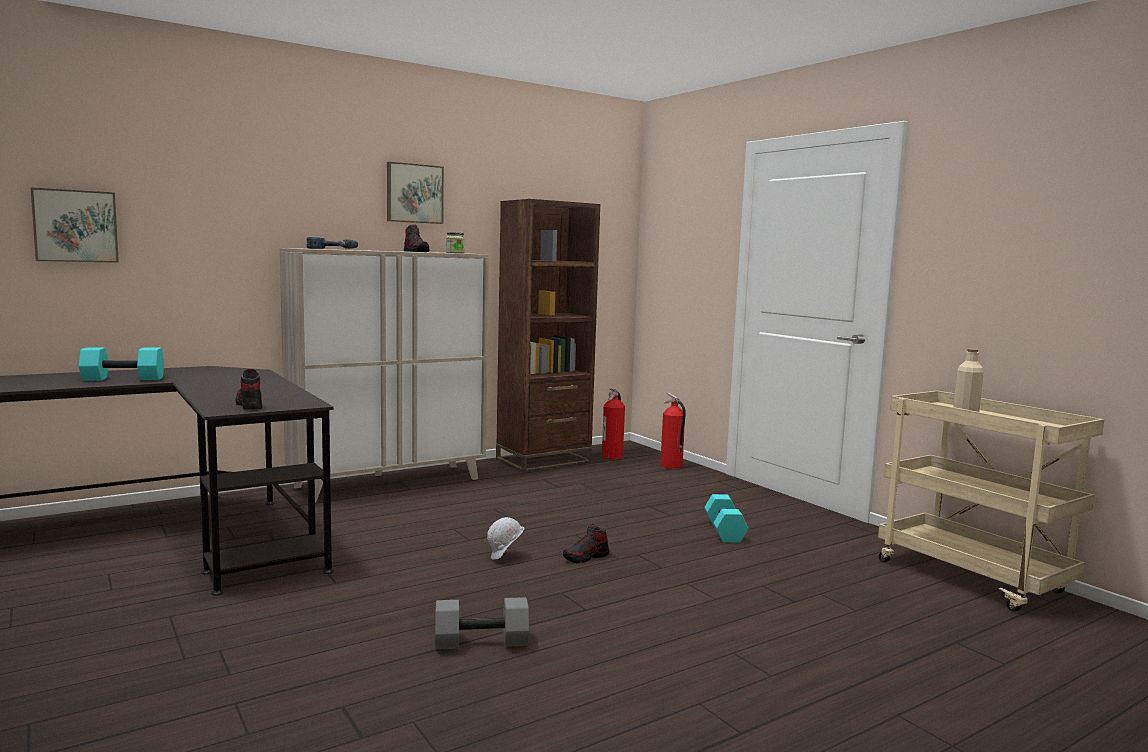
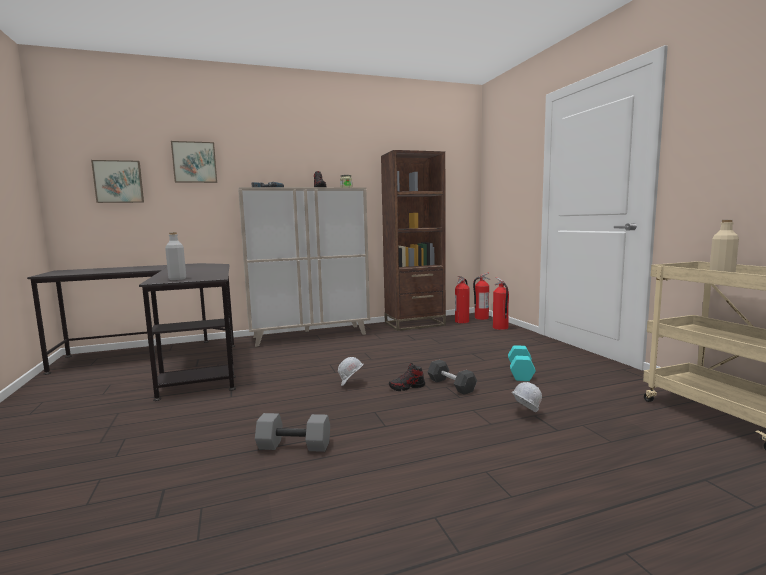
camera: 15 degrees right, 0 degrees up
(124, 379) = (139, 269): turquoise dumbbell -> none
(249, 405) = (177, 279): shoe -> grey bottle
(414, 193) = (323, 154): picture -> picture (194, 162)
(637, 450) = (481, 318): none -> fire extinguisher
(643, 552) = (451, 385): none -> grey dumbbell
(750, 585) = (524, 414): none -> white hard hat

